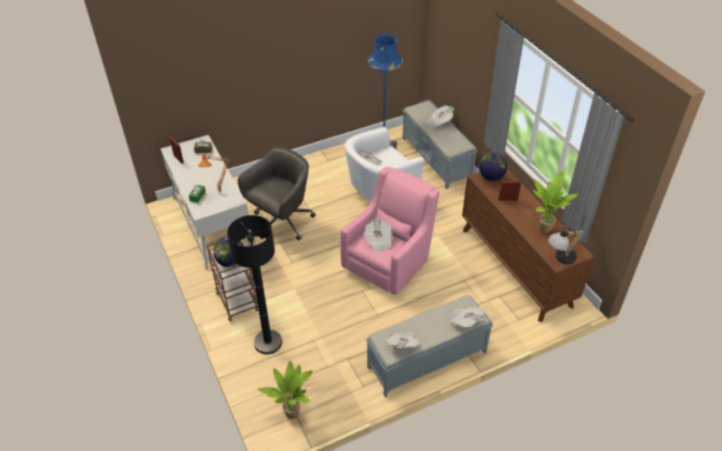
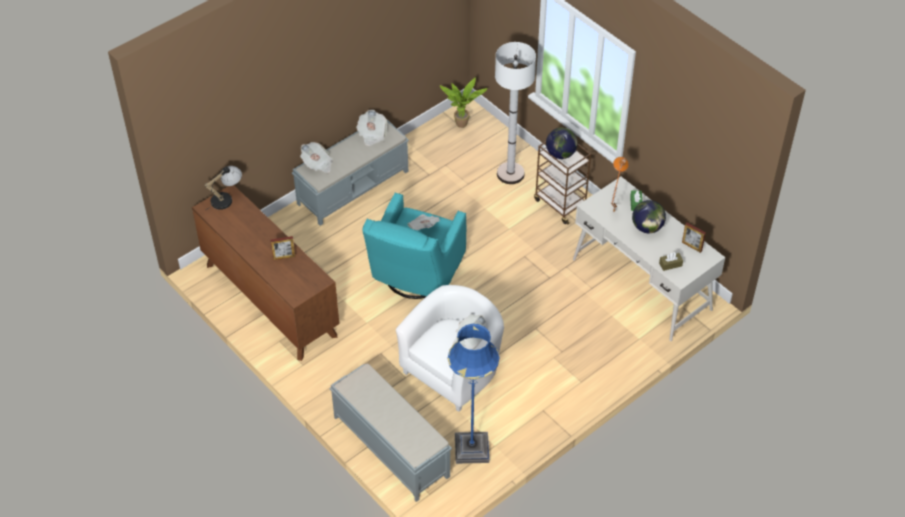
camera: 165 degrees right, 5 degrees up
(268, 342) = (510, 174): black floor lamp -> white floor lamp
(281, 222) = (560, 302): grey office chair -> none
(389, 263) = (415, 276): pink armchair -> turquoise armchair
(439, 122) = (390, 423): newspaper -> none
(491, 177) = (306, 284): globe -> globe (647, 227)
(543, 228) = (244, 228): potted plant -> none

